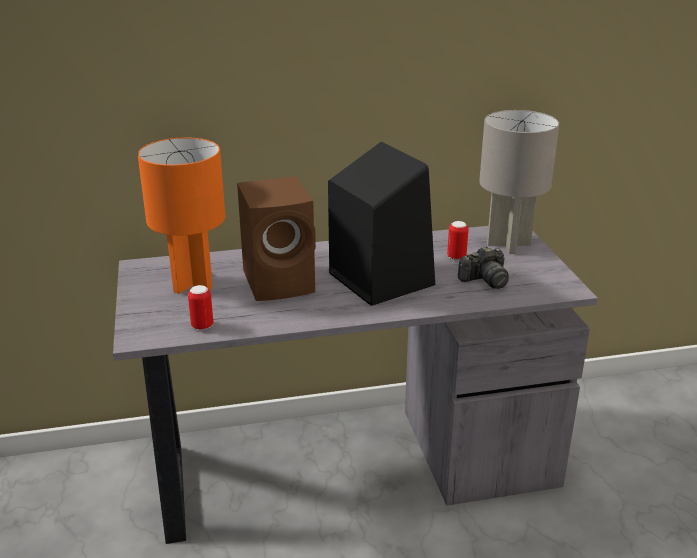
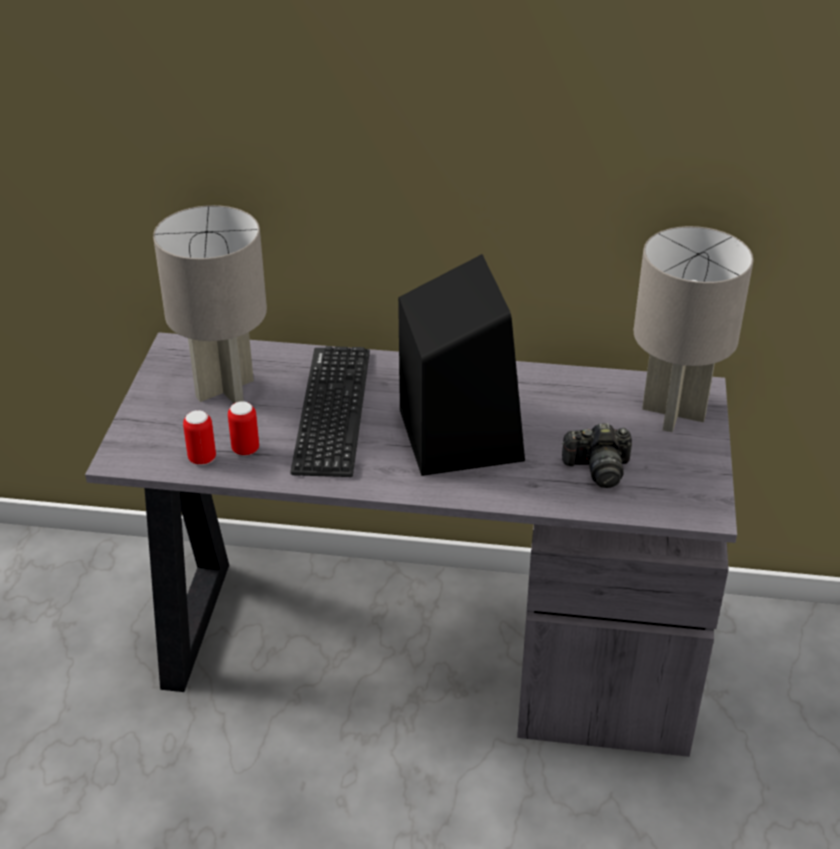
camera: 20 degrees right, 10 degrees up
(192, 283) = (225, 388): orange table lamp -> grey table lamp
(281, 282) = (332, 411): brown speaker -> keyboard
(456, 257) = (584, 420): can -> can (245, 449)

